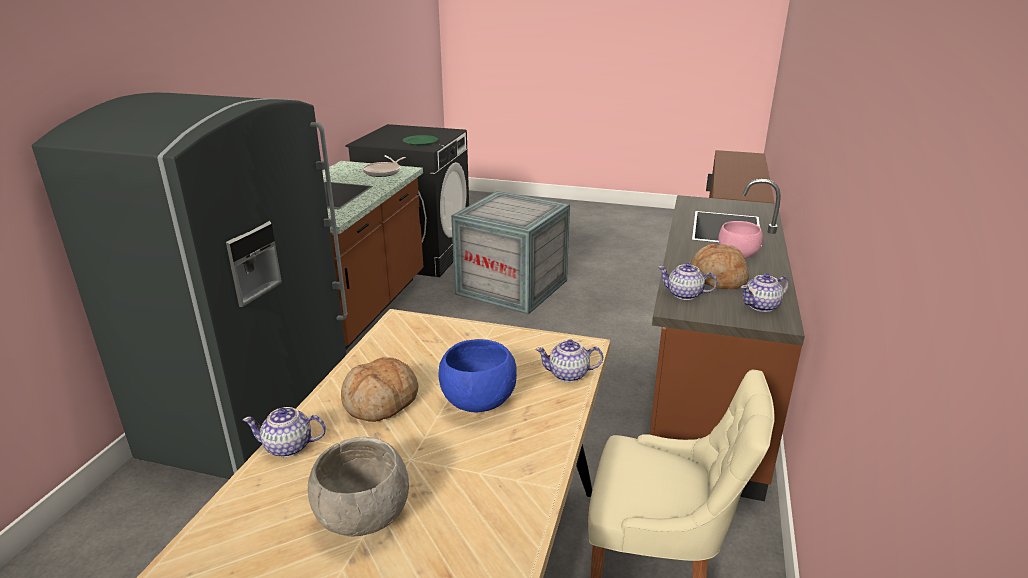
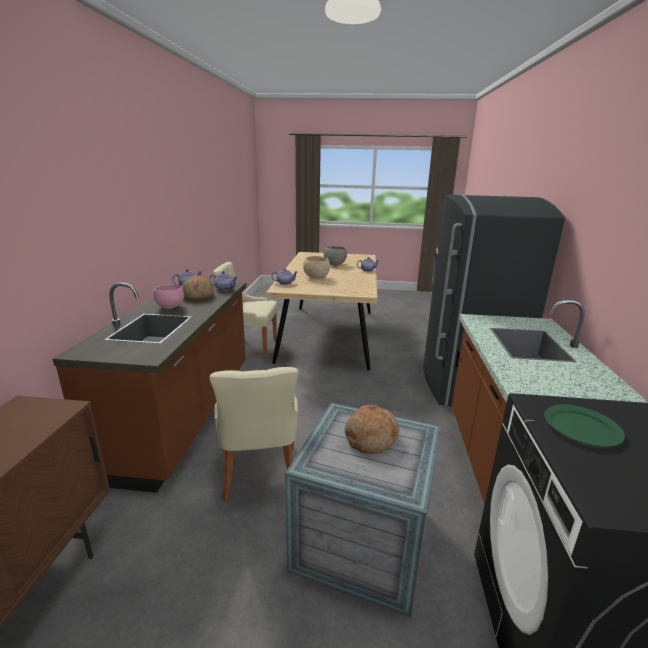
camera: 170 degrees right, 5 degrees down
(381, 401) = (349, 277): bread -> bread (370, 437)
(383, 172) = (543, 384): frying pan -> none
(478, 402) = (316, 277): blue bowl -> beige bowl
(592, 326) = (259, 474): none -> beige chair

